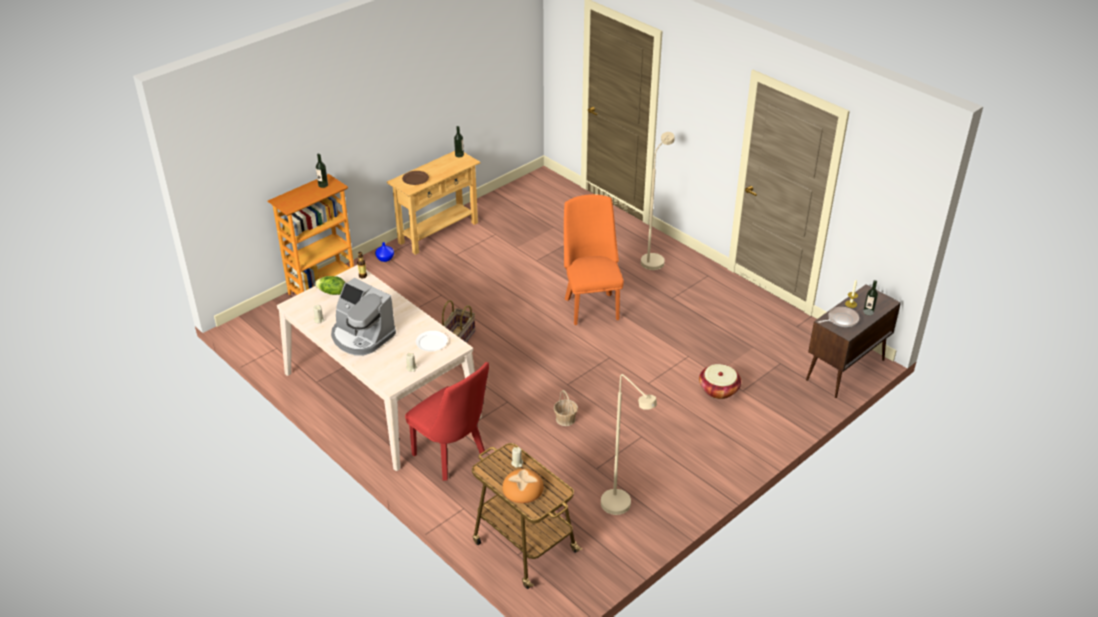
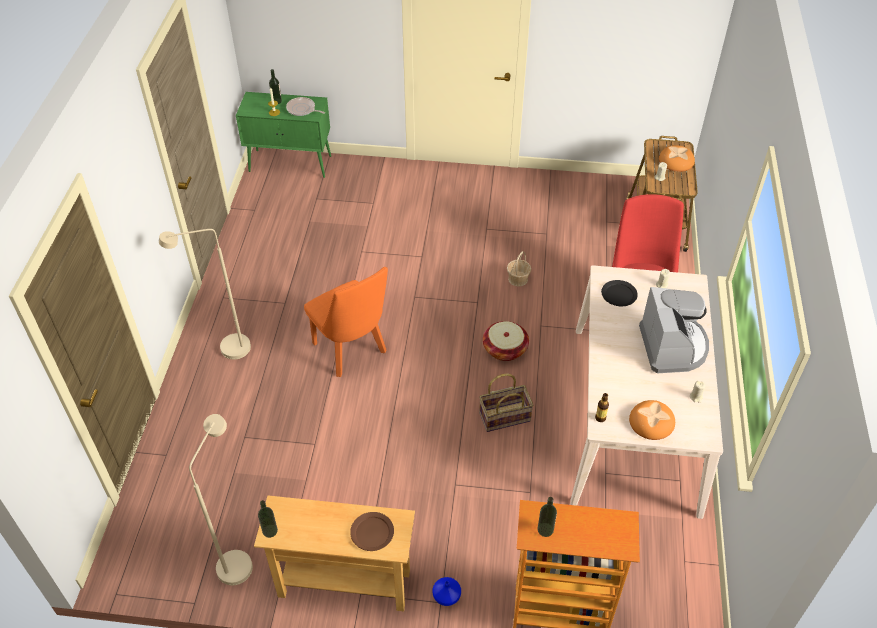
camera: 130 degrees left, 10 degrees up
(332, 292) = (652, 421): lettuce -> bread
(431, 342) = (619, 294): white plate -> black plate
(591, 305) = (352, 352): orange chair -> orange chair turned 75 degrees counterclockwise
(622, 508) = (566, 202): beige floor lamp -> beige floor lamp (237, 559)
(718, 389) = (386, 215): basket -> basket (505, 349)
(845, 370) = (291, 164): brown cabinet -> green cabinet

